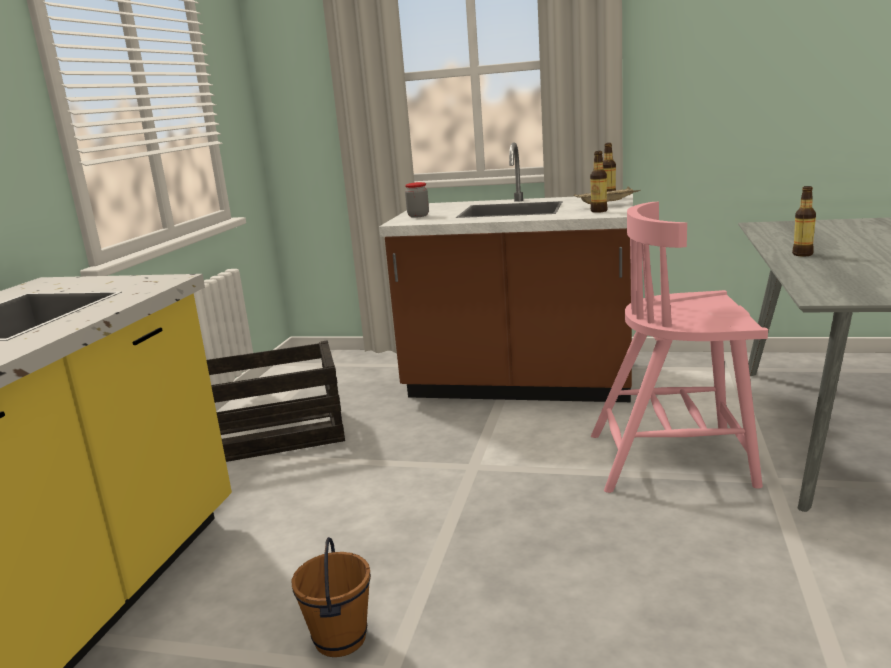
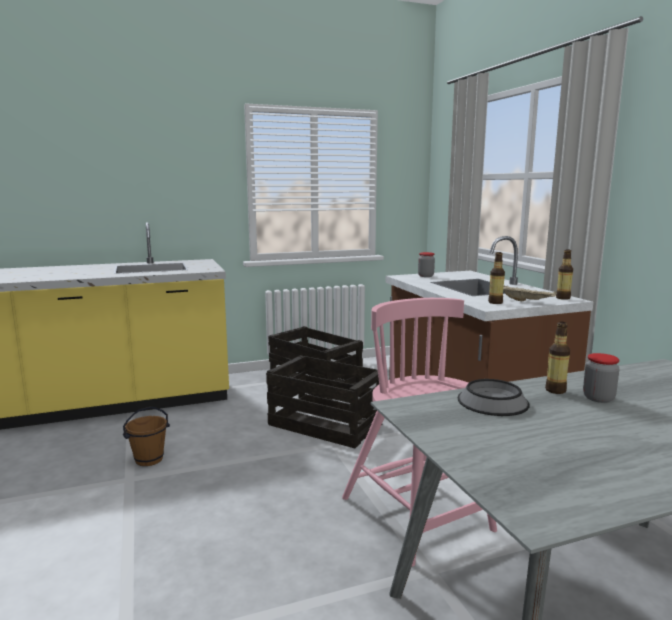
camera: 55 degrees right, 5 degrees down
(414, 458) = (326, 424): none -> crate
(821, 272) = (493, 401): none -> bowl
(828, 248) = (598, 398): none -> jar

